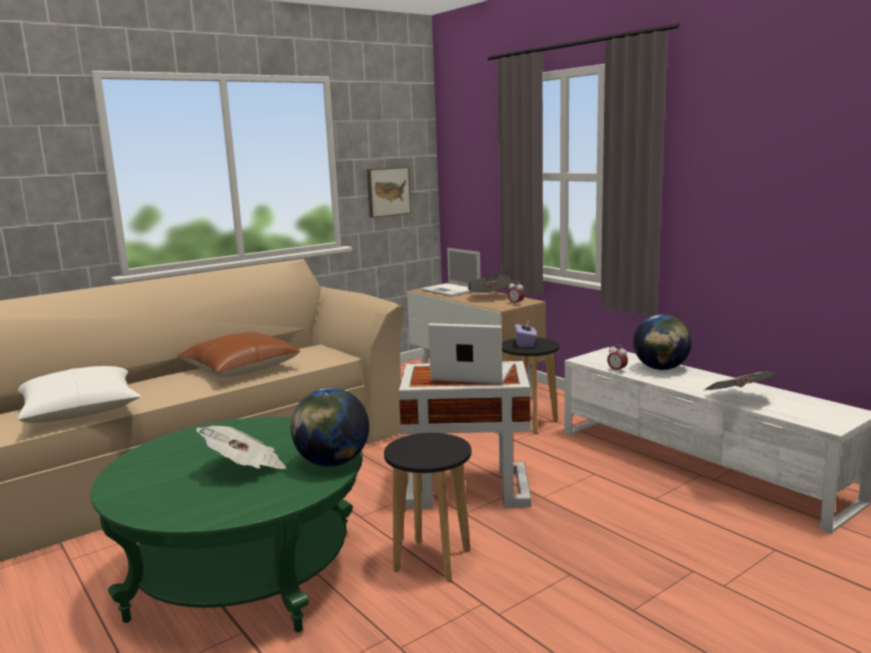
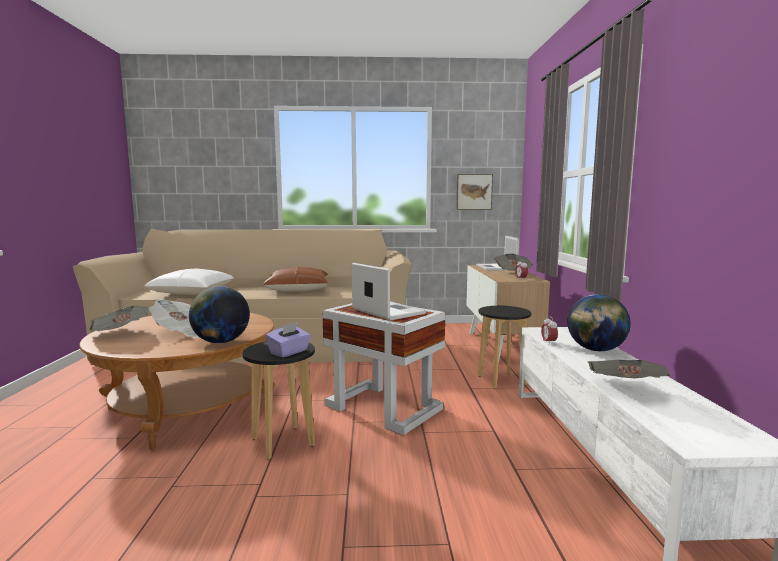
camera: 35 degrees right, 5 degrees down
(157, 497) = (120, 334): none -> newspaper
(245, 573) = (190, 408): green coffee table -> brown coffee table
(525, 344) = (502, 310): purple tissue box -> purple tissue box (289, 352)

